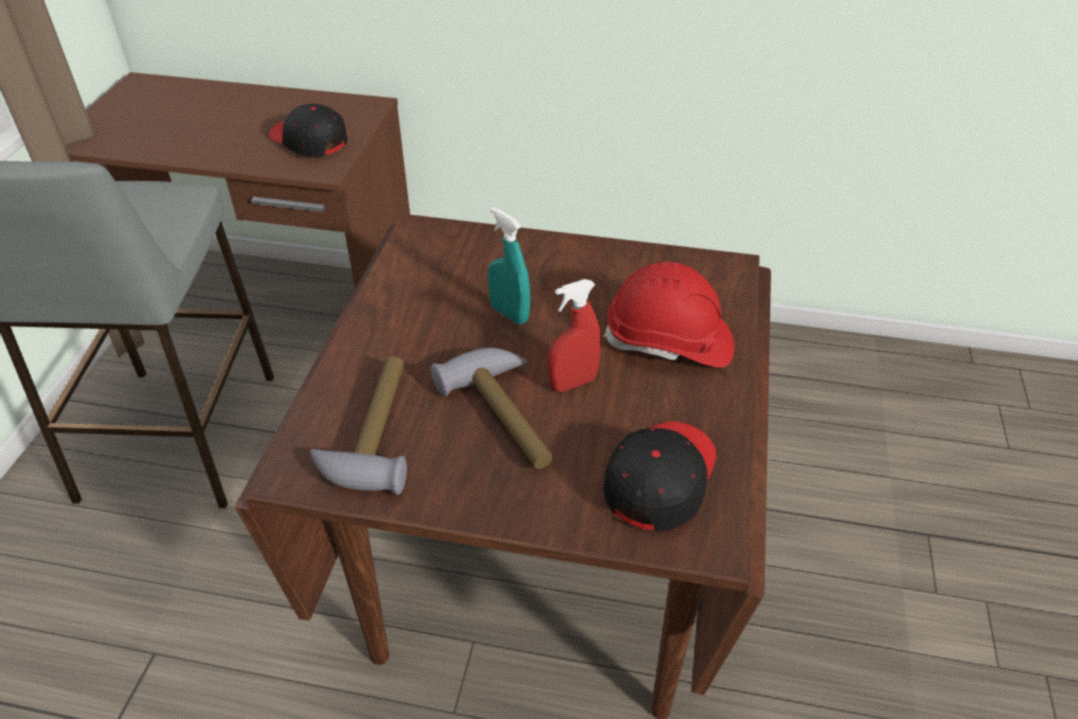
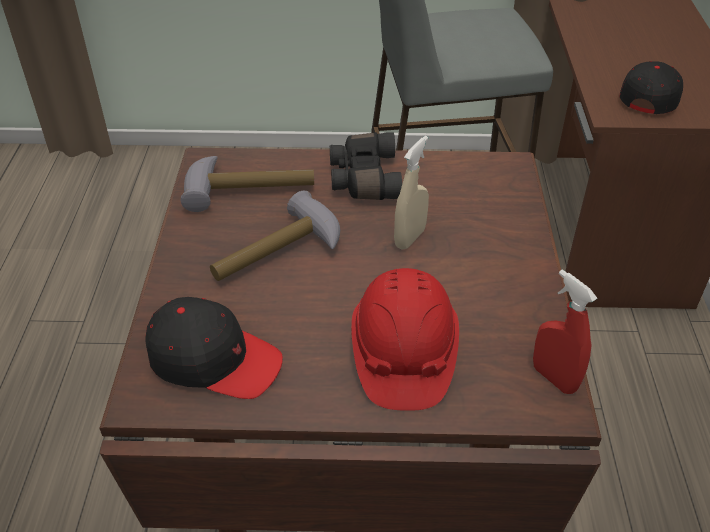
camera: 80 degrees right, 0 degrees up
(396, 334) = (363, 178): none -> black binoculars
(509, 314) = (410, 238): turquoise spray bottle -> beige spray bottle
(573, 383) = (326, 290): red spray bottle -> red spray bottle (554, 378)

